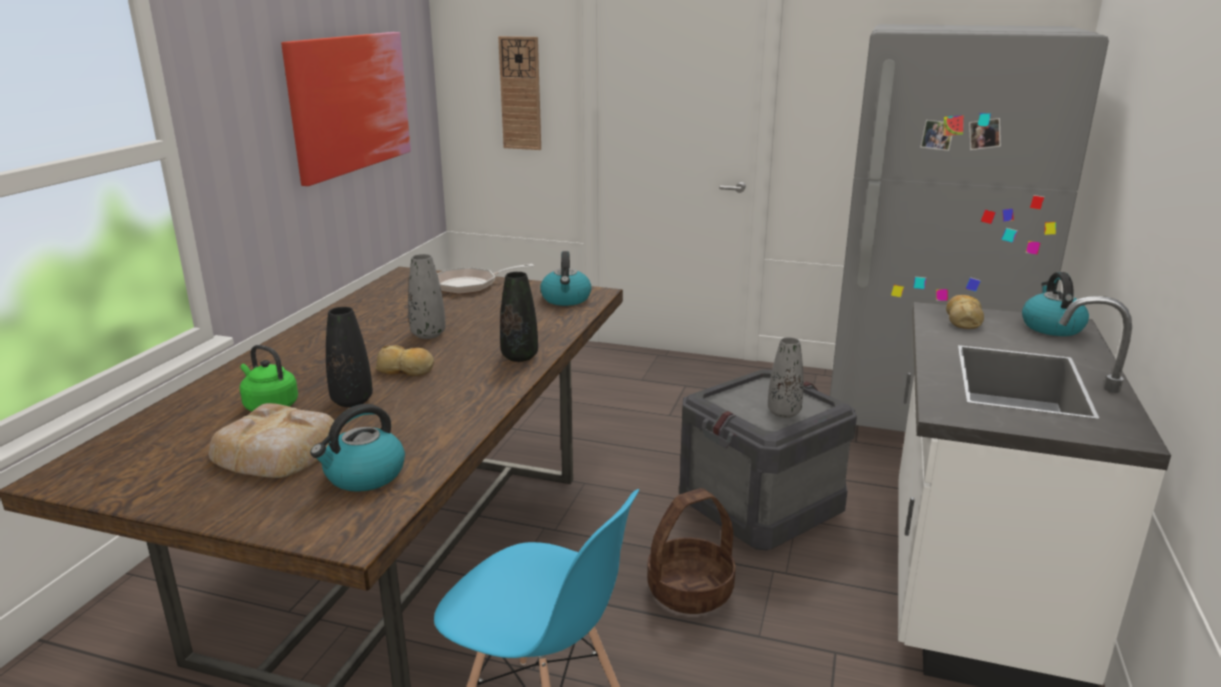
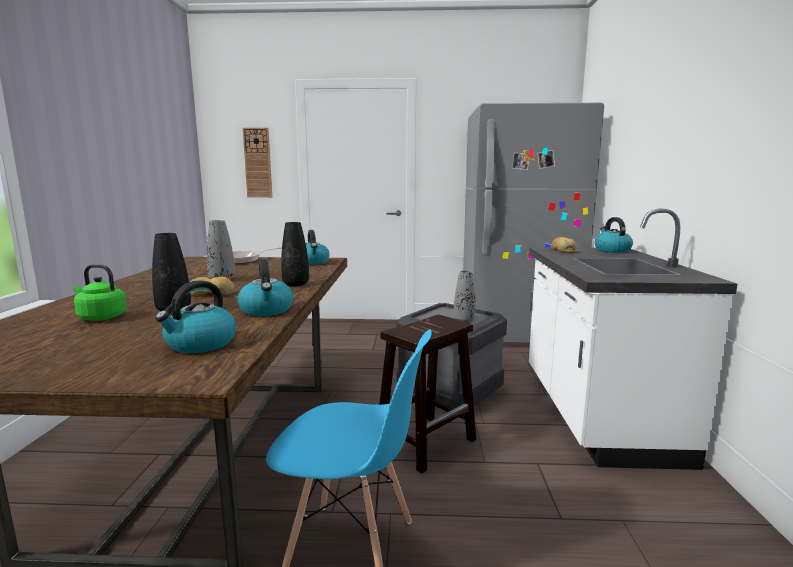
camera: 15 degrees left, 10 degrees down
(278, 451) = (115, 338): bread -> none
(350, 103) = (145, 154): picture -> none
(460, 415) = (267, 310): none -> kettle
(690, 590) = (426, 441): basket -> brown stool

